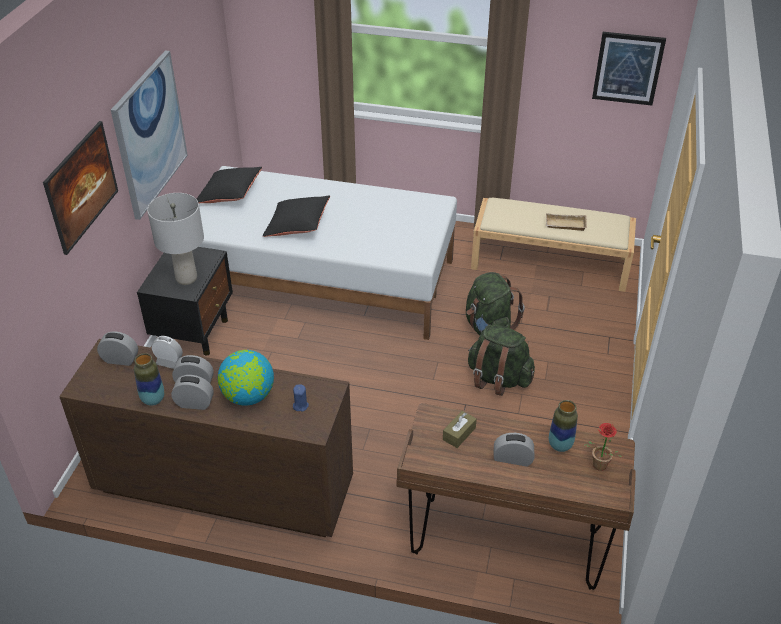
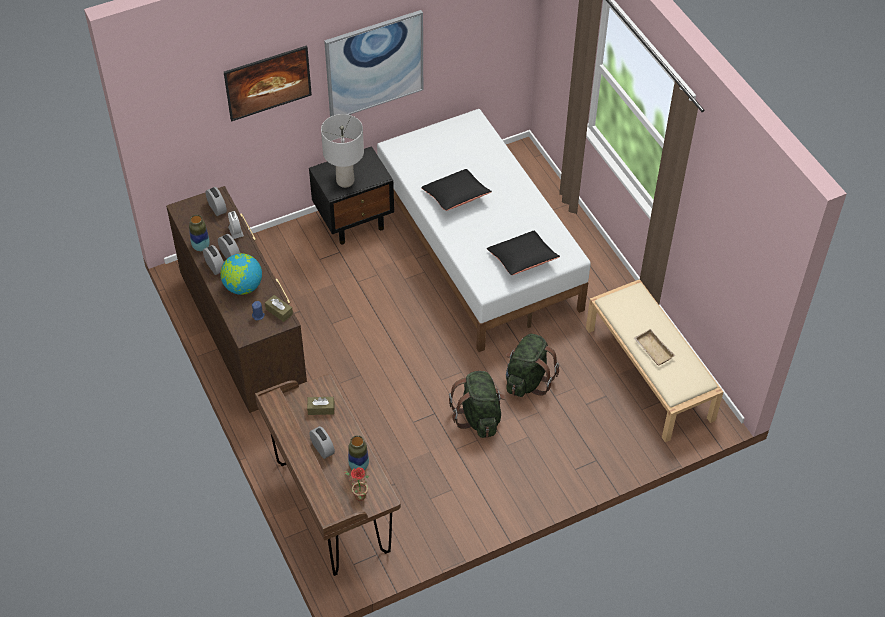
camera: 50 degrees right, 10 degrees up
(230, 194) = (450, 137): black pillow -> black pillow (522, 259)
(314, 387) = (279, 311): none -> brown tissue box
(628, 68) = (748, 259): picture -> none

